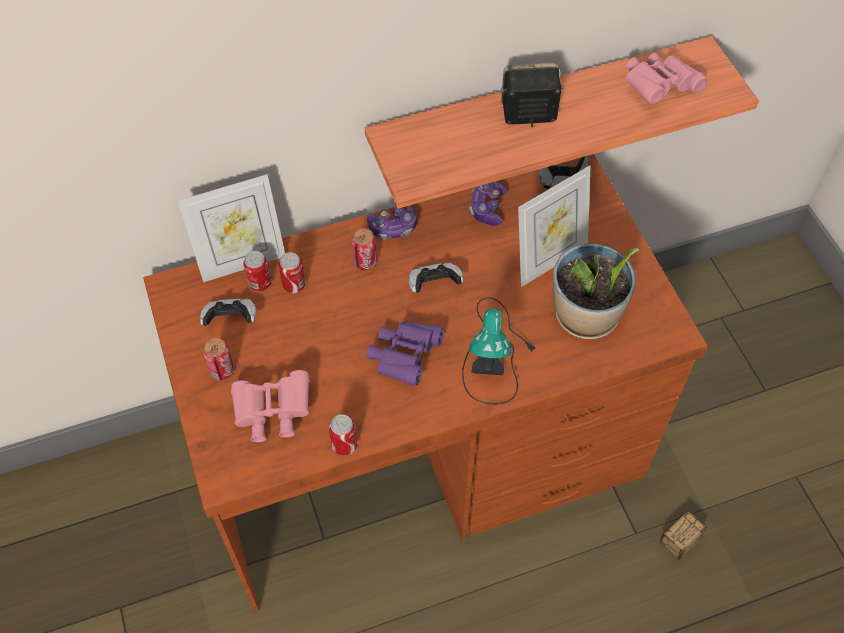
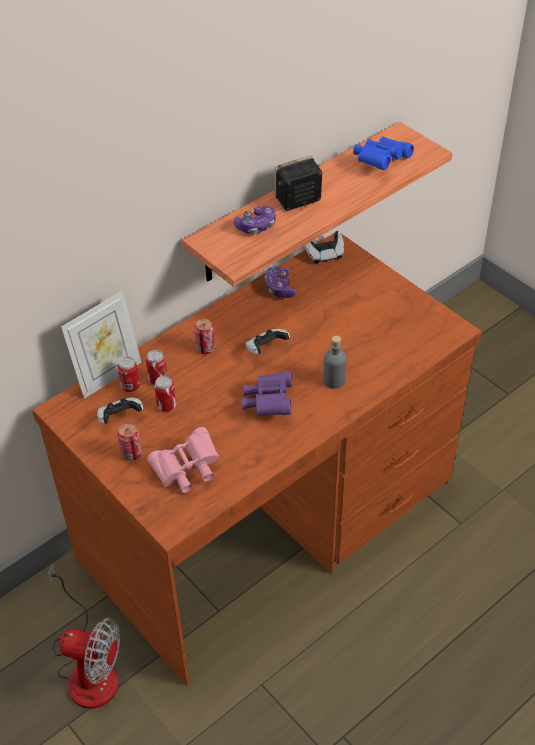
camera: 20 degrees left, 10 degrees down
(164, 553) = (88, 668): none -> fan
(344, 445) = (253, 474): can -> can (166, 406)
(392, 228) = (215, 320): game controller -> game controller (256, 226)
(494, 354) = (334, 380): table lamp -> grey bottle
(549, 260) = (342, 309): picture frame -> none
(585, 316) = (387, 337): potted plant -> none
(658, 88) = (380, 161): pink binoculars -> blue binoculars
(664, 555) = (488, 531): storage box -> none

